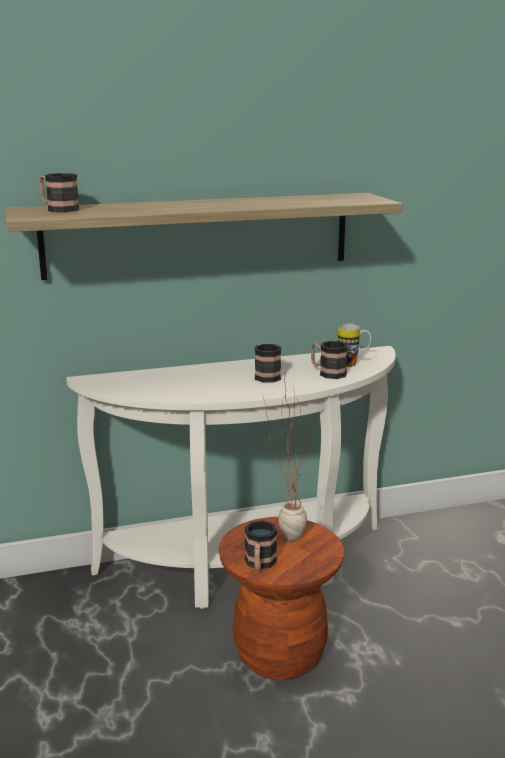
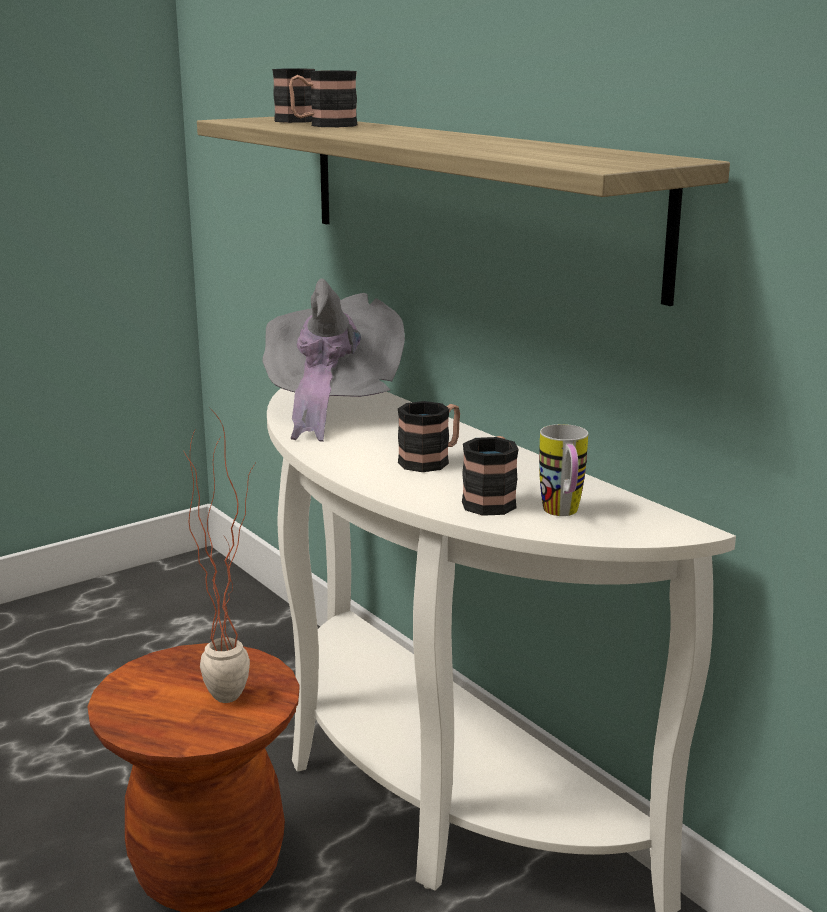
camera: 70 degrees right, 0 degrees up
(153, 385) = (330, 407): none -> grey hat
(259, 564) = (139, 684): mug -> mug (324, 125)

